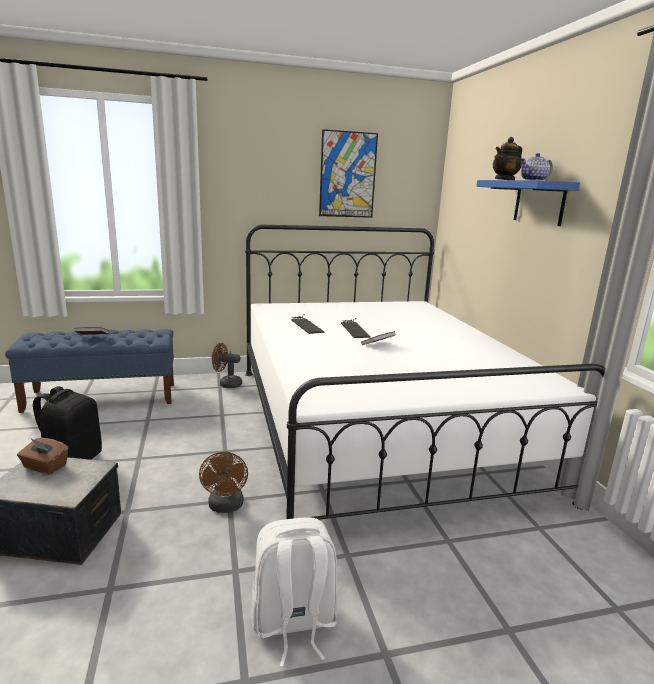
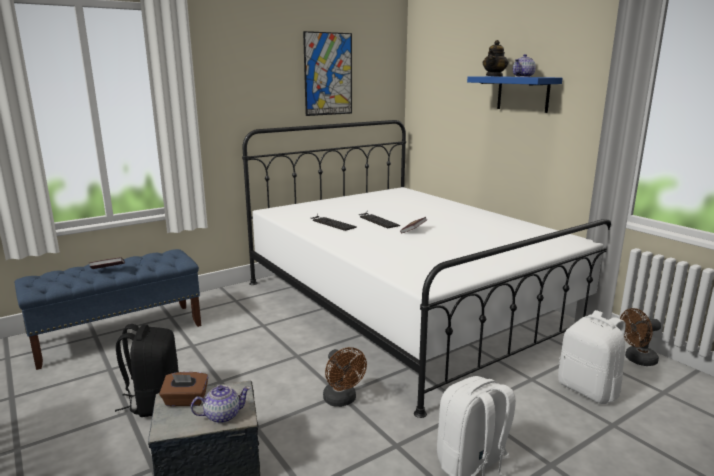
camera: 20 degrees left, 0 degrees up
(56, 489) = (222, 415): none -> teapot
(227, 384) = (240, 296): brown fan -> brown fan (636, 360)
(511, 575) = (589, 390): none -> white backpack

